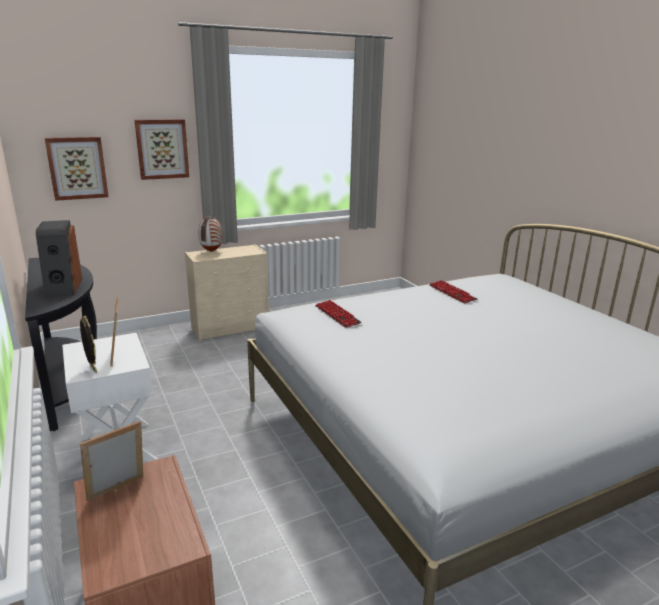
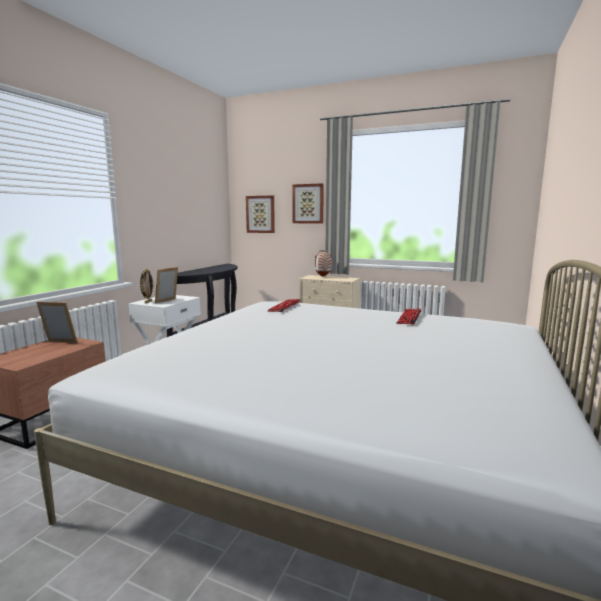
camera: 50 degrees right, 10 degrees down
(63, 287) = (202, 271): speaker -> none

